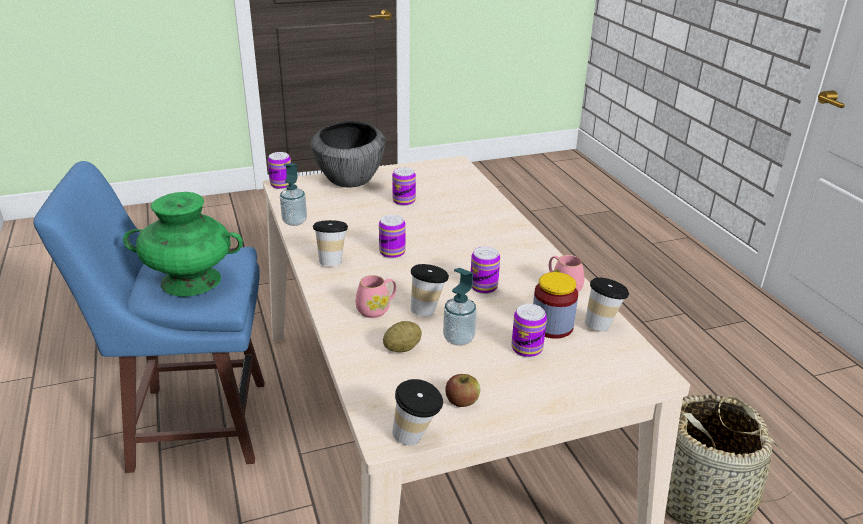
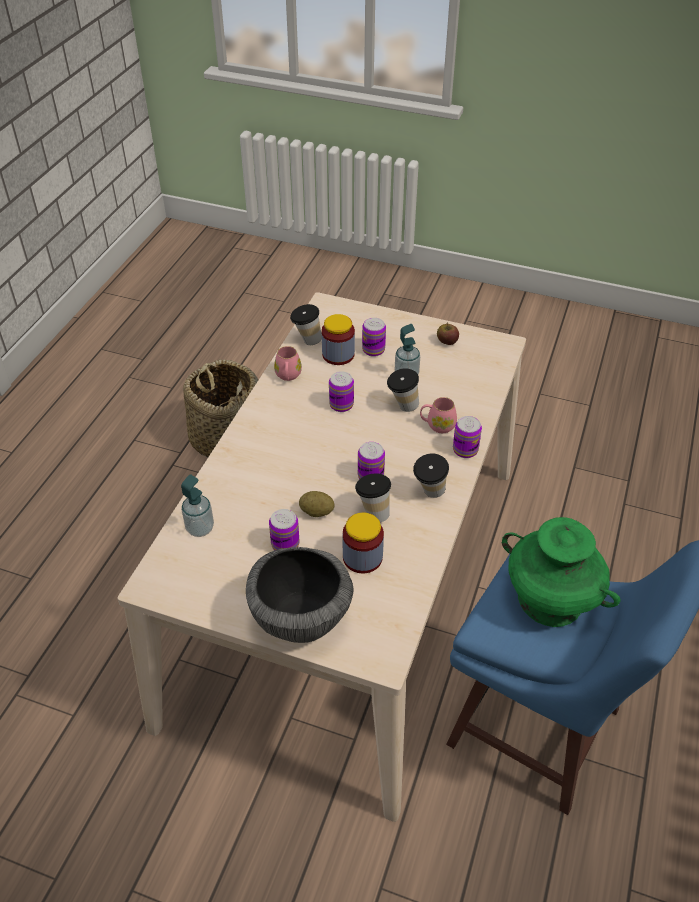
camera: 140 degrees left, 15 degrees up
(281, 185) = (385, 661): can -> can (465, 450)
(294, 221) = (421, 573): soap dispenser -> soap dispenser (200, 528)
(344, 213) = (362, 557): none -> jar
(402, 348) = (449, 387): potato -> potato (316, 512)
(417, 438) = (490, 336): cup -> cup (373, 512)

